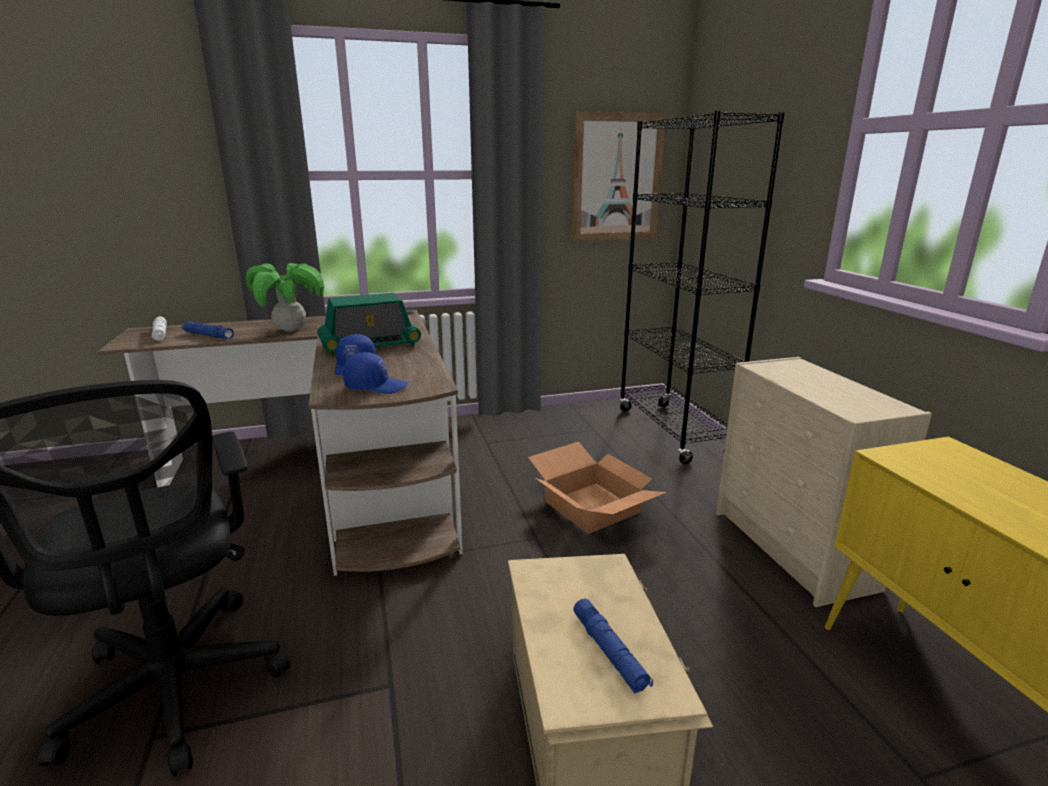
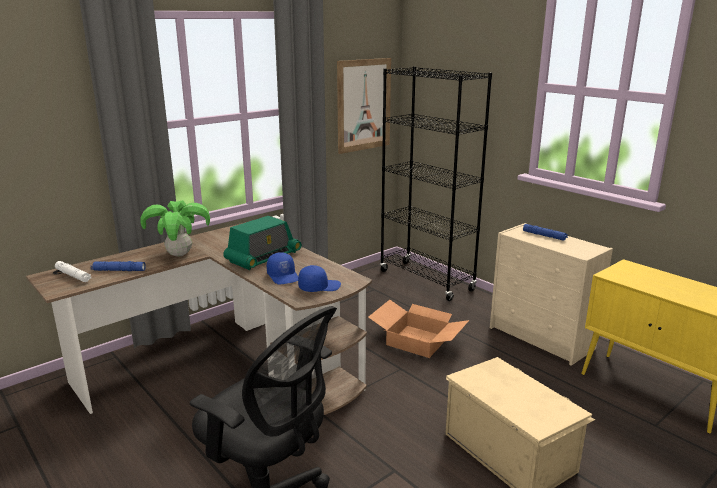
camera: 25 degrees left, 0 degrees up
(609, 652) = (535, 402): blue flashlight -> blue flashlight (544, 236)

